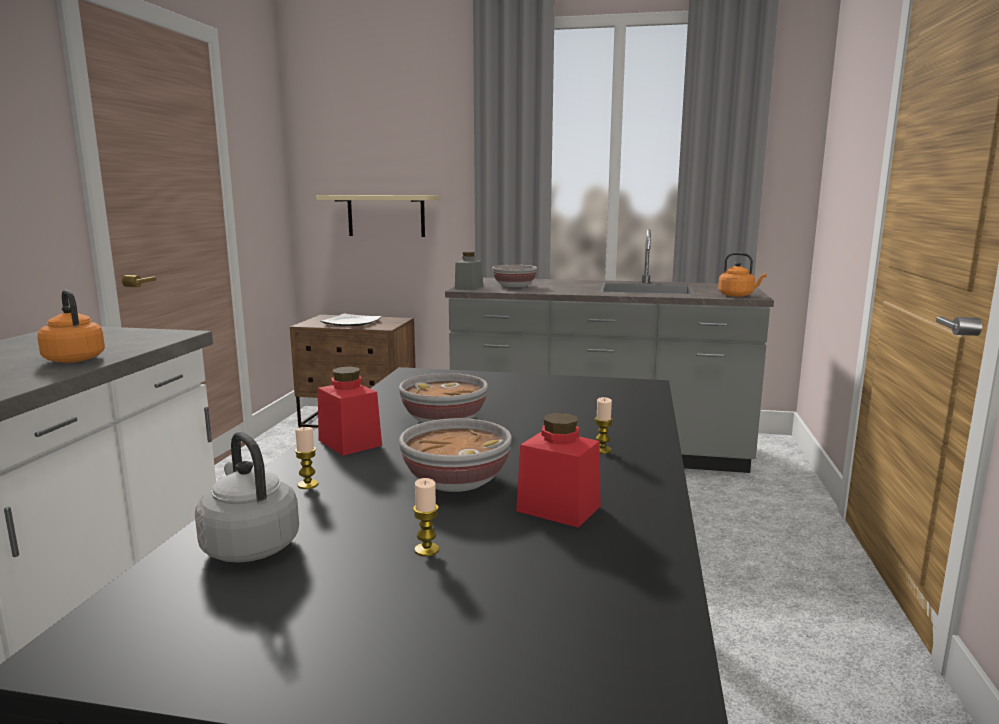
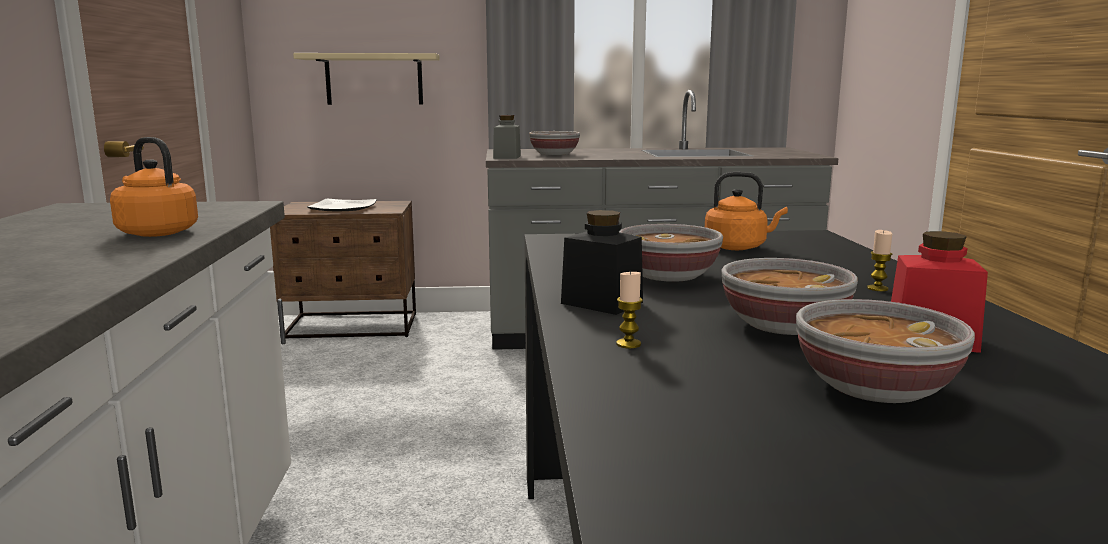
camera: 15 degrees left, 0 degrees up
(249, 545) = (670, 406): grey kettle -> none
(350, 443) = (602, 303): red jar -> black jar
(426, 550) = (872, 387): candle -> bowl
(738, 295) = (797, 155): orange kettle -> orange kettle (738, 247)

